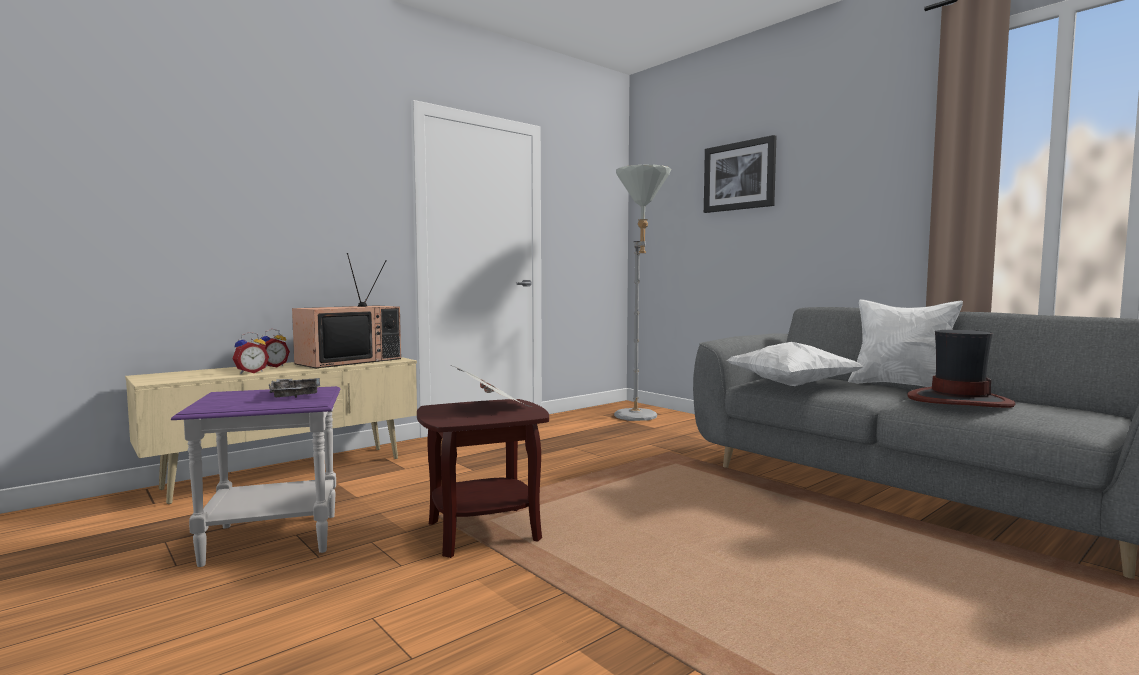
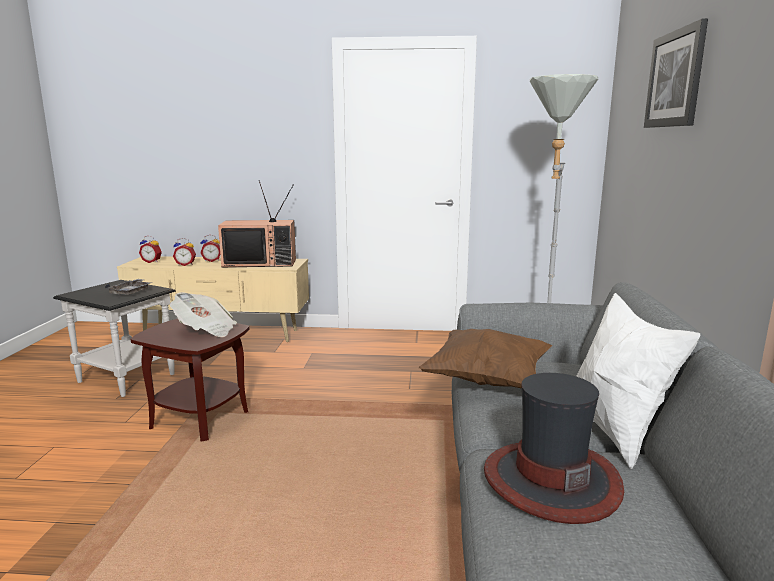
camera: 45 degrees right, 10 degrees up
(178, 376) = (152, 261): none -> alarm clock
(274, 538) = (127, 378): purple side table -> black side table
(791, 385) = (487, 380): white pillow -> brown pillow

